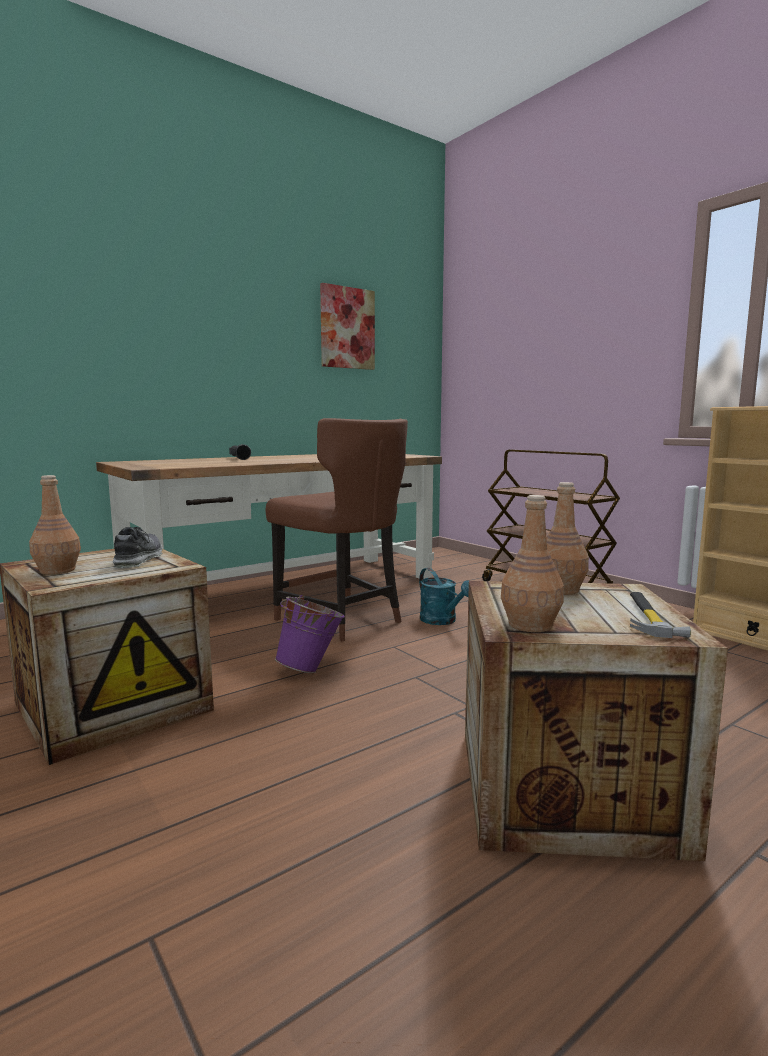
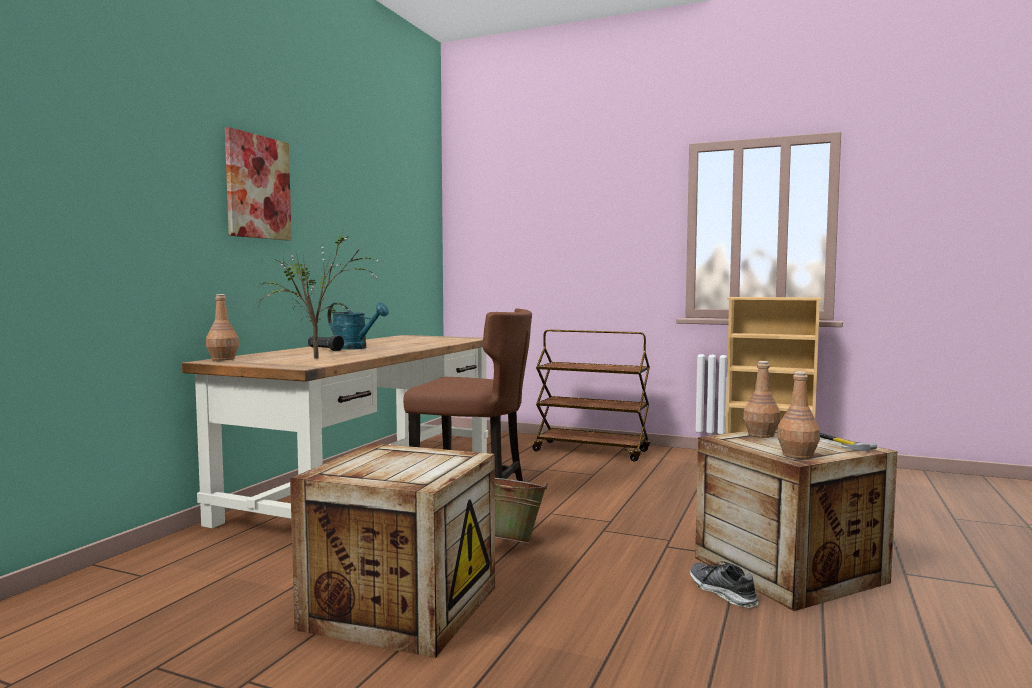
camera: 30 degrees left, 5 degrees down
(57, 570) = (378, 474): brown bottle -> brown bottle (222, 359)
(138, 560) = (418, 456): shoe -> shoe (722, 592)
(197, 463) = (320, 358): none -> potted plant
(311, 669) = (517, 542): purple bucket -> green bucket
(347, 328) = (380, 212): picture -> picture (257, 187)
(442, 621) = (555, 487): turquoise watering can -> turquoise watering can (355, 348)

